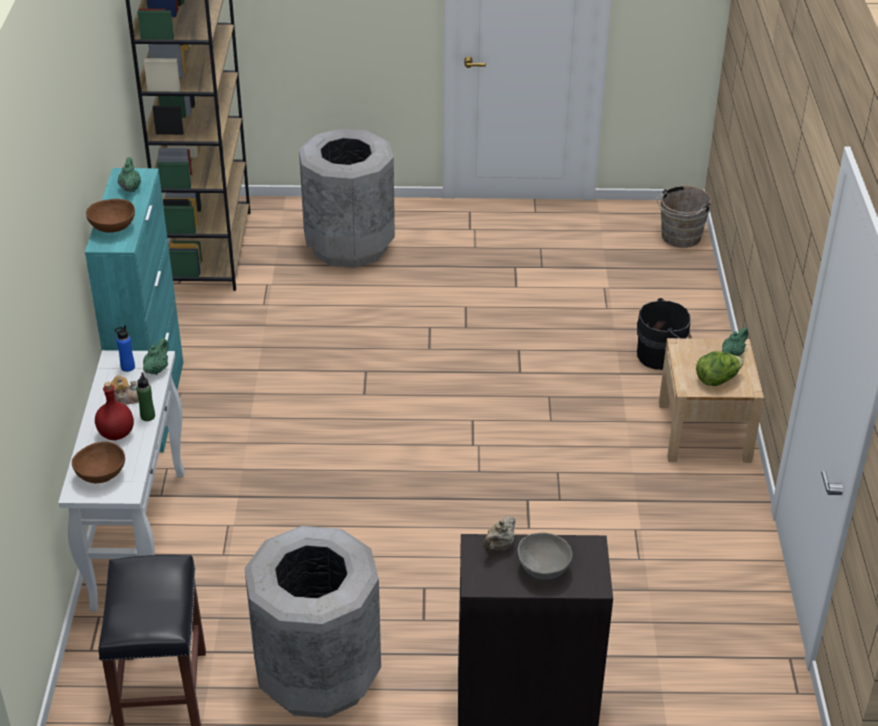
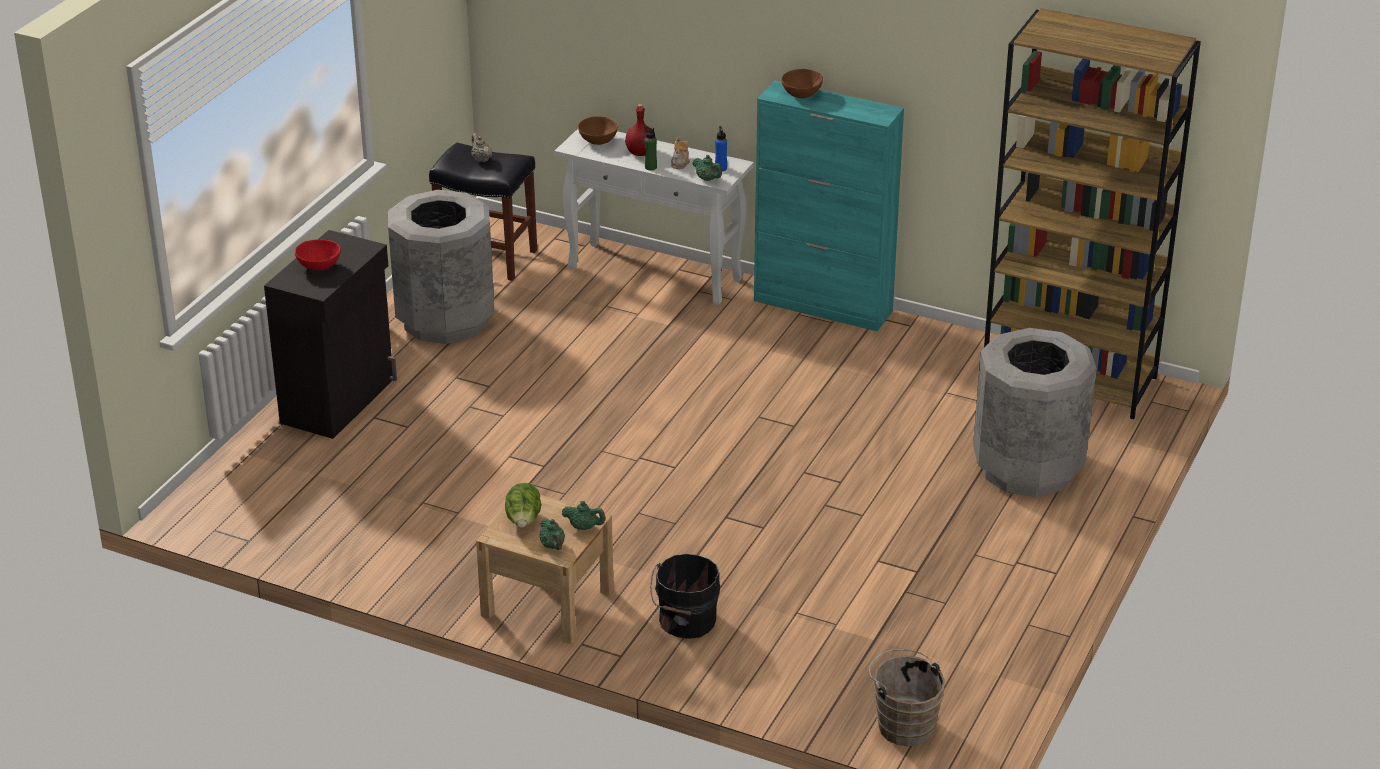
camera: 115 degrees right, 5 degrees down
(130, 188) = (861, 110): green teapot -> green teapot (584, 527)
(499, 546) = (358, 255): beige teapot -> beige teapot (481, 159)
(543, 569) = (318, 266): grey bowl -> red bowl

